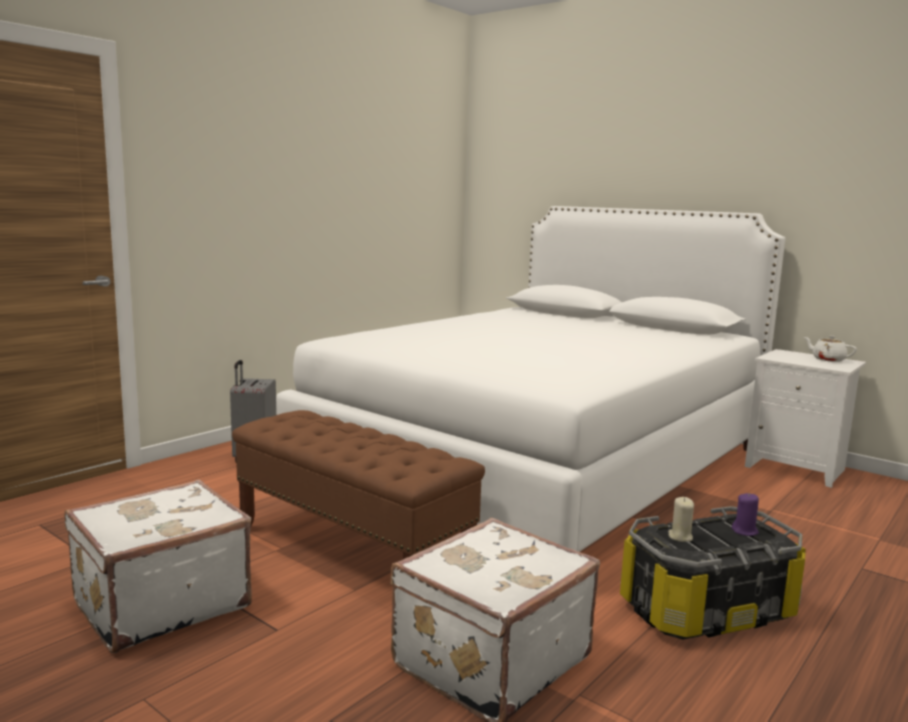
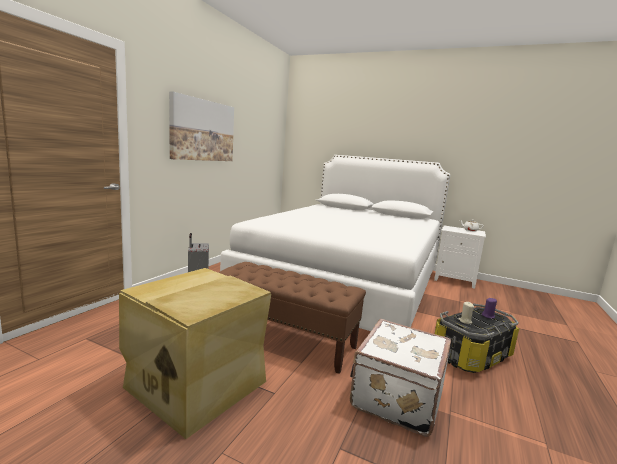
camera: 15 degrees left, 0 degrees up
(160, 603) = (194, 384): white suitcase -> beige storage box
(273, 176) = (203, 130): none -> picture

